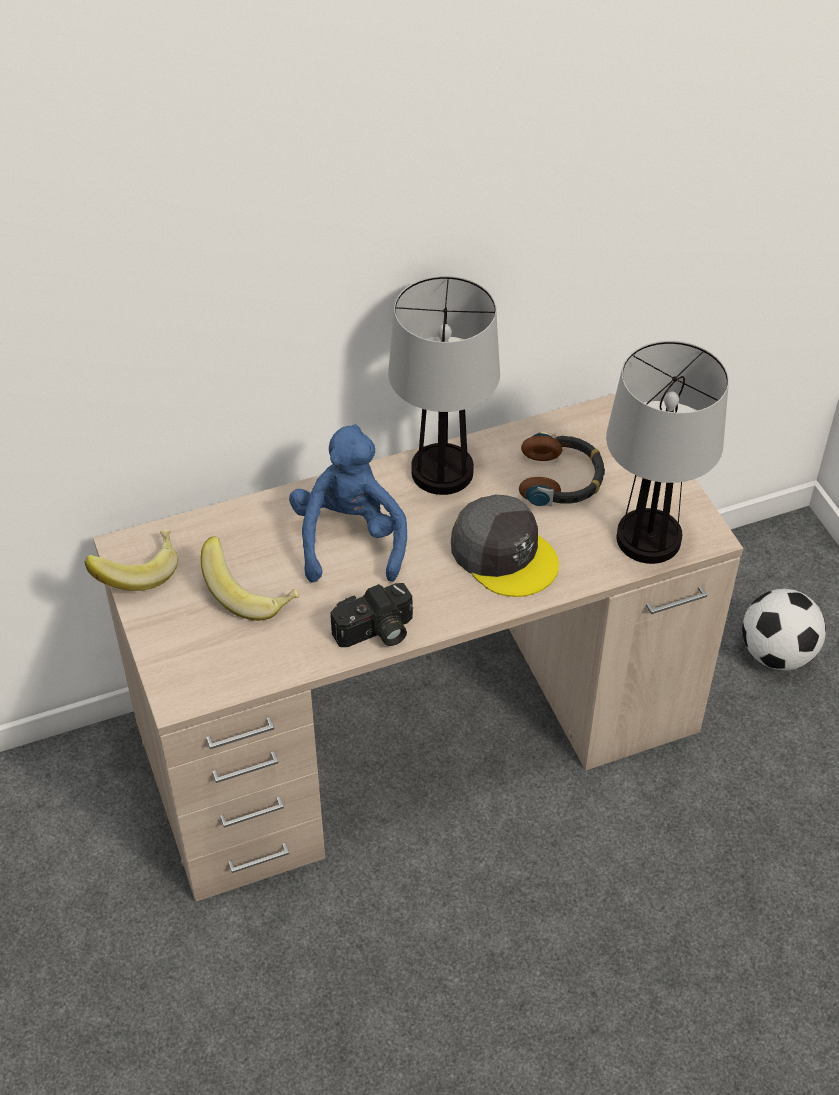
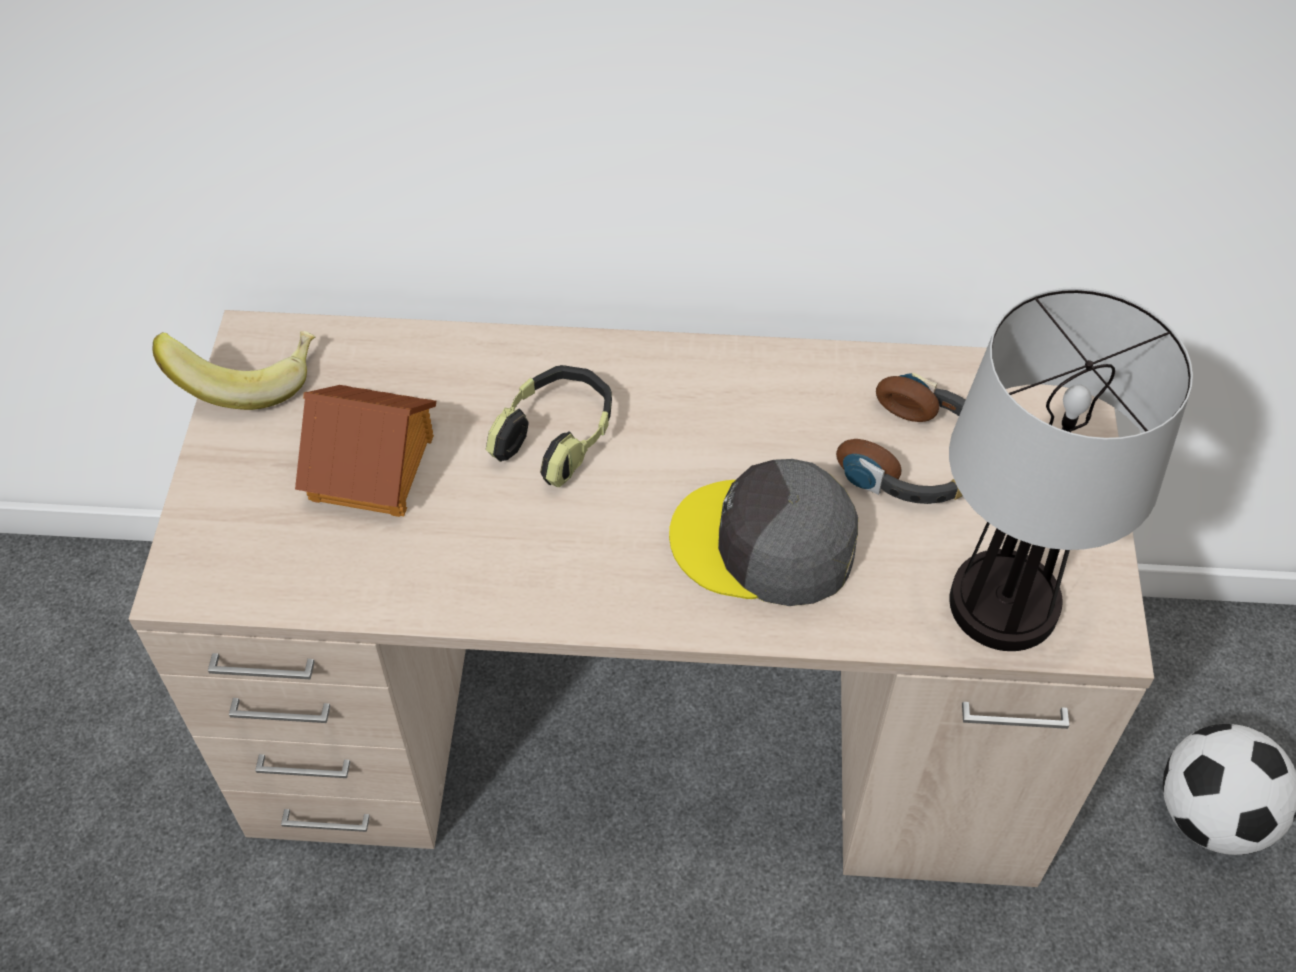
camera: 25 degrees right, 5 degrees up
(251, 593) = (374, 467): banana -> toy house
(349, 539) = (556, 436): blue plush toy -> headphones
(376, 633) = (508, 595): camera -> none
(443, 472) = (747, 384): table lamp -> none
(504, 554) = (765, 543): grey cap -> grey cap turned 120 degrees clockwise

